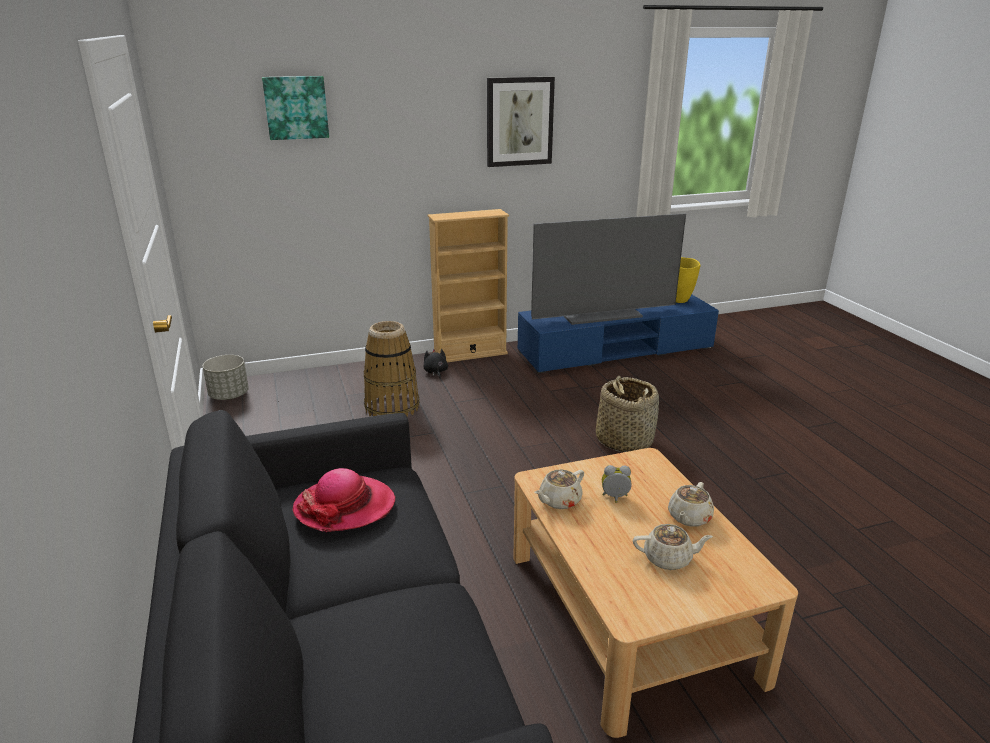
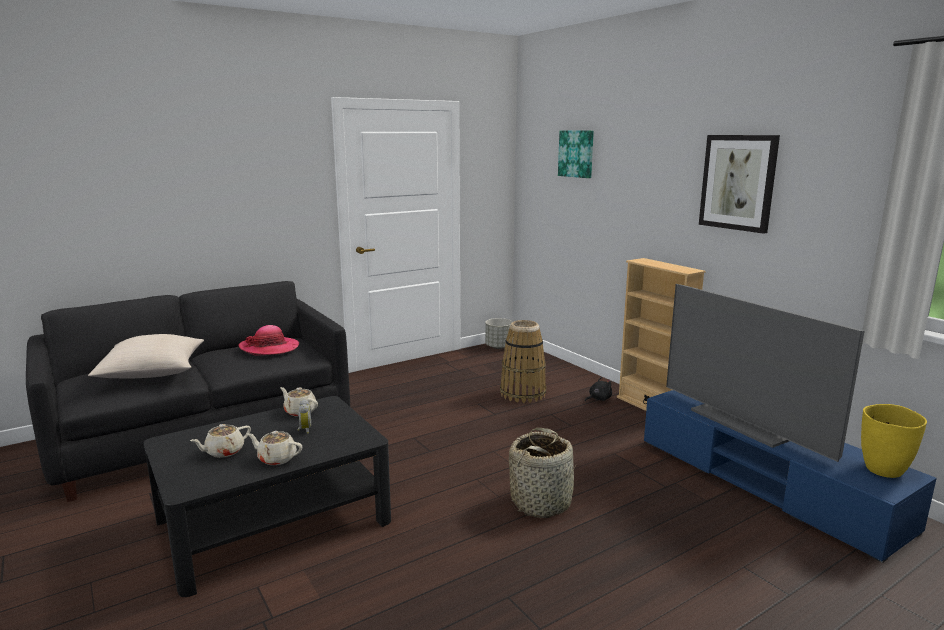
camera: 75 degrees right, 10 degrees down
(391, 640) = (152, 372): none -> beige pillow
(629, 613) = (274, 520): beige coffee table -> black coffee table
(668, 559) = (224, 452): beige teapot -> beige teapot turned 60 degrees clockwise

